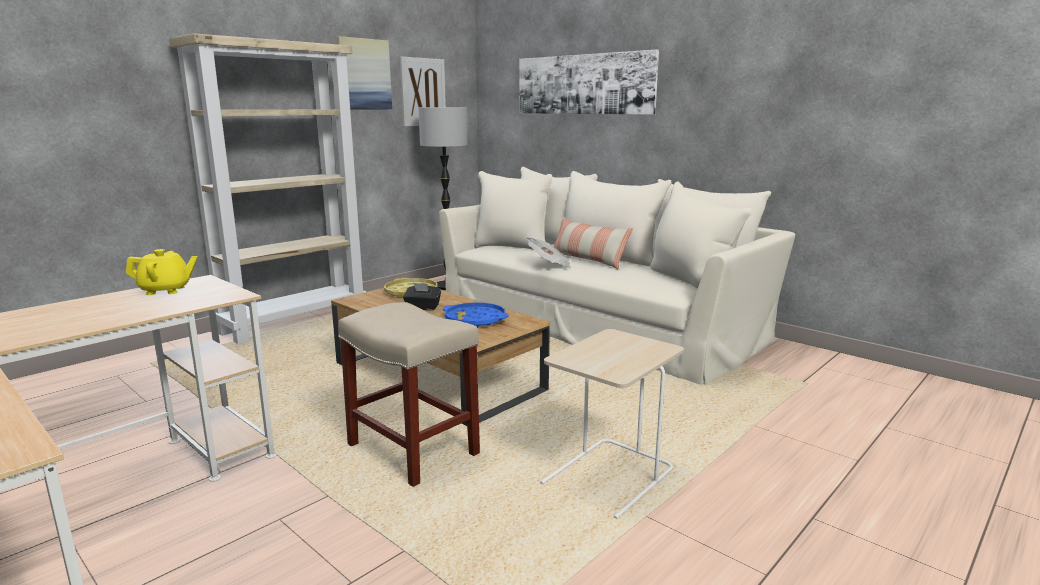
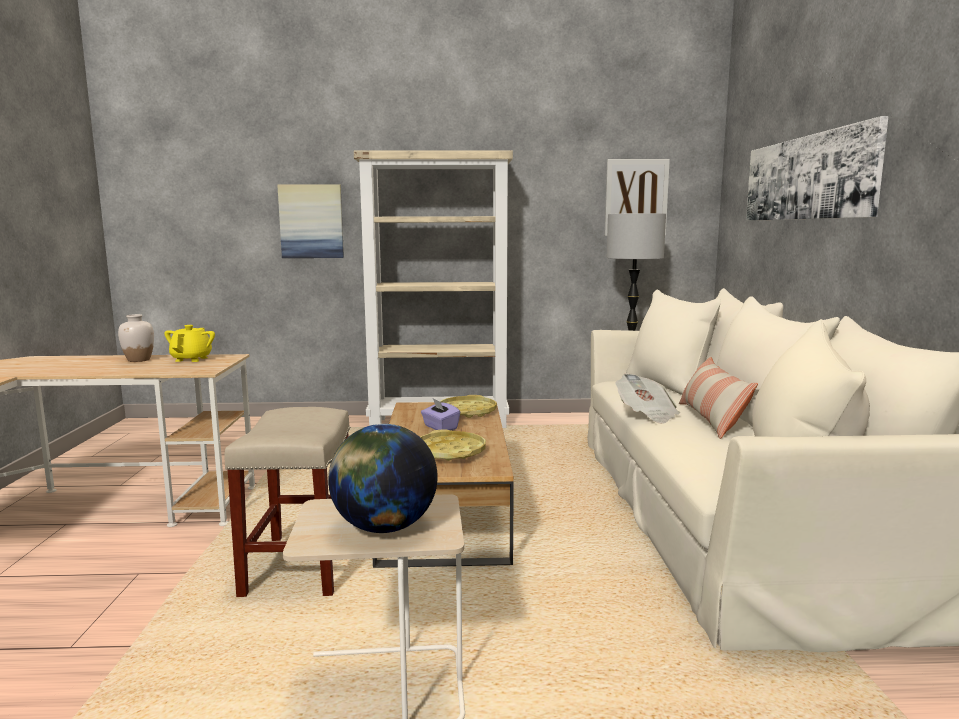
camera: 45 degrees right, 5 degrees down
(96, 304) = (139, 360): none -> white vase
(166, 290) = (192, 359): yellow teapot -> yellow teapot turned 120 degrees counterclockwise
(364, 74) = (558, 180): picture -> picture (311, 221)
(422, 308) = (440, 427): black tissue box -> purple tissue box
(475, 320) = (450, 452): blue tray -> yellow tray
(627, 354) = (384, 527): none -> globe

